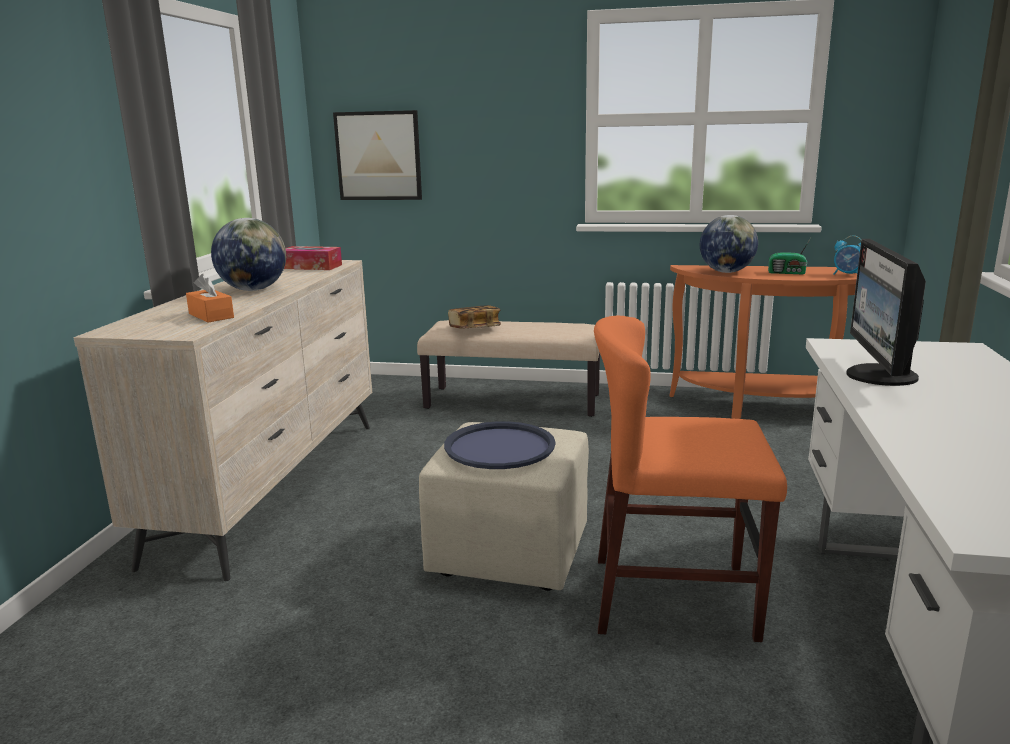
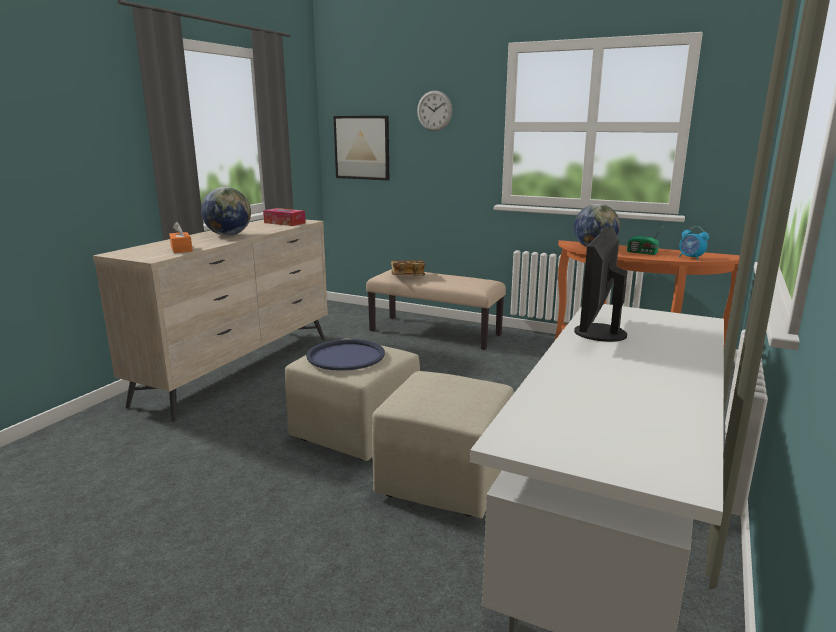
camera: 15 degrees right, 0 degrees up
(485, 102) = (434, 110): none -> wall clock
(673, 597) = (444, 480): orange chair -> beige ottoman

